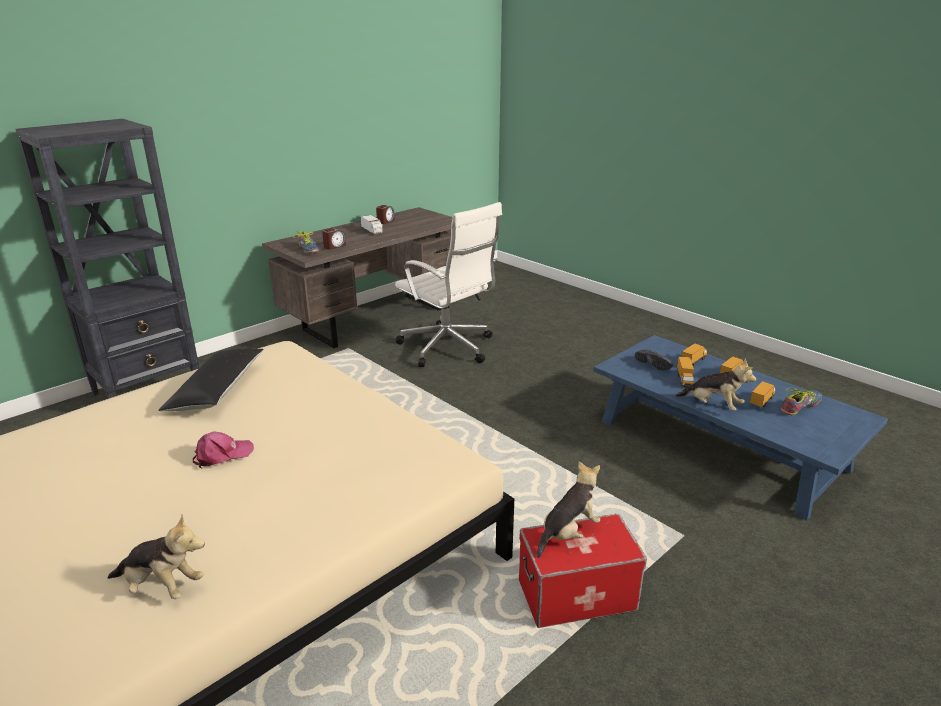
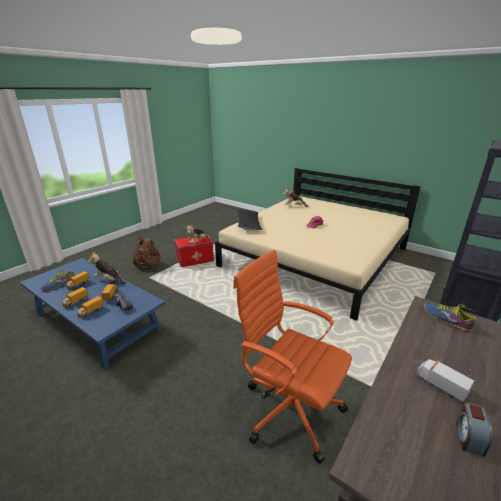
camera: 170 degrees right, 0 degrees up
(217, 390) = (351, 243): black pillow -> black pillow (248, 224)
(334, 246) = (429, 329): alarm clock -> none
(448, 348) = (289, 408): white office chair -> orange office chair
(711, 583) = (148, 266): none -> brown backpack

